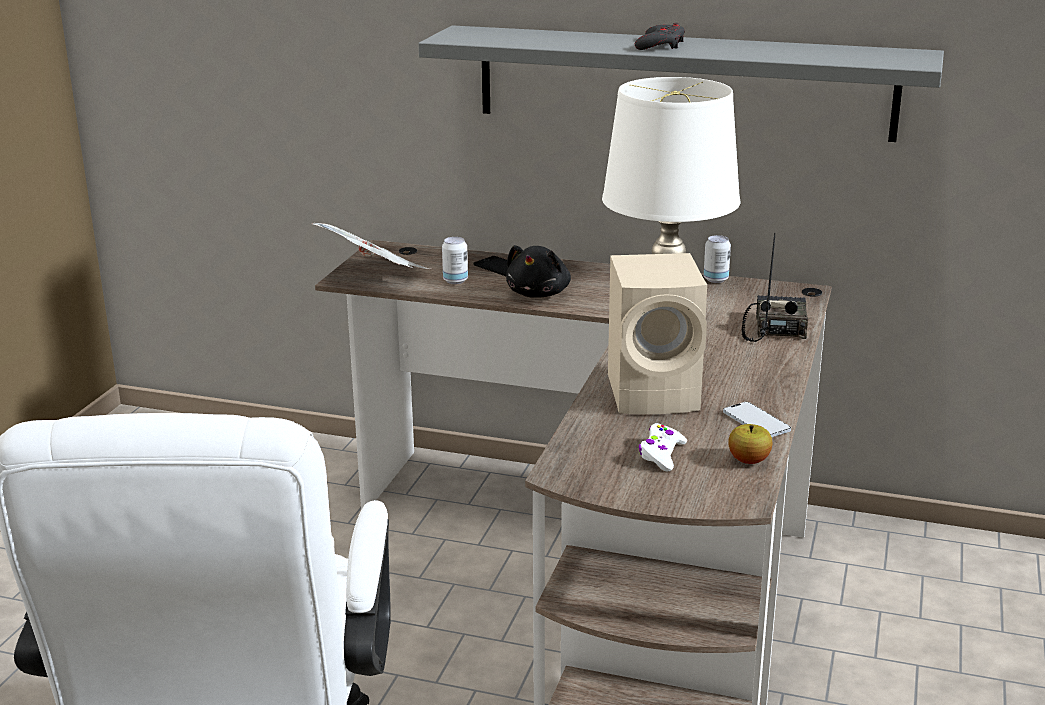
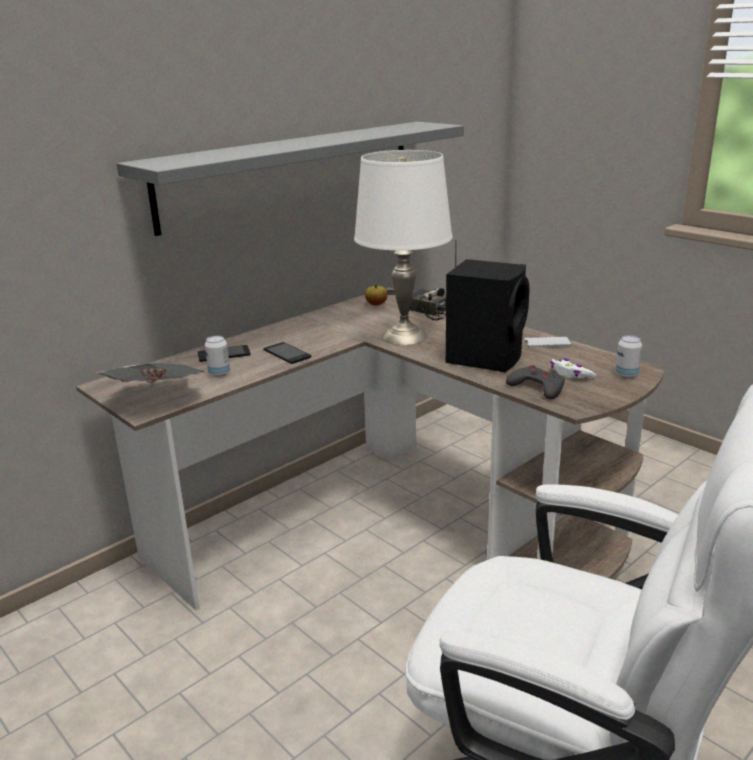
camera: 60 degrees left, 0 degrees up
(539, 293) = (287, 353): black plush toy -> phone
(657, 393) = (486, 357): beige speaker -> black speaker
(660, 45) = (303, 142): grey game controller -> grey game controller (537, 387)
(715, 279) = (339, 306): can -> can (626, 375)
(749, 460) = (594, 356): apple -> apple (376, 304)

